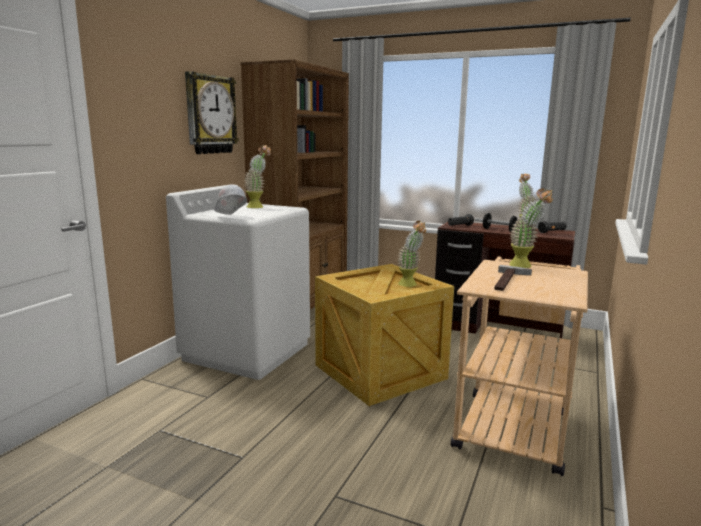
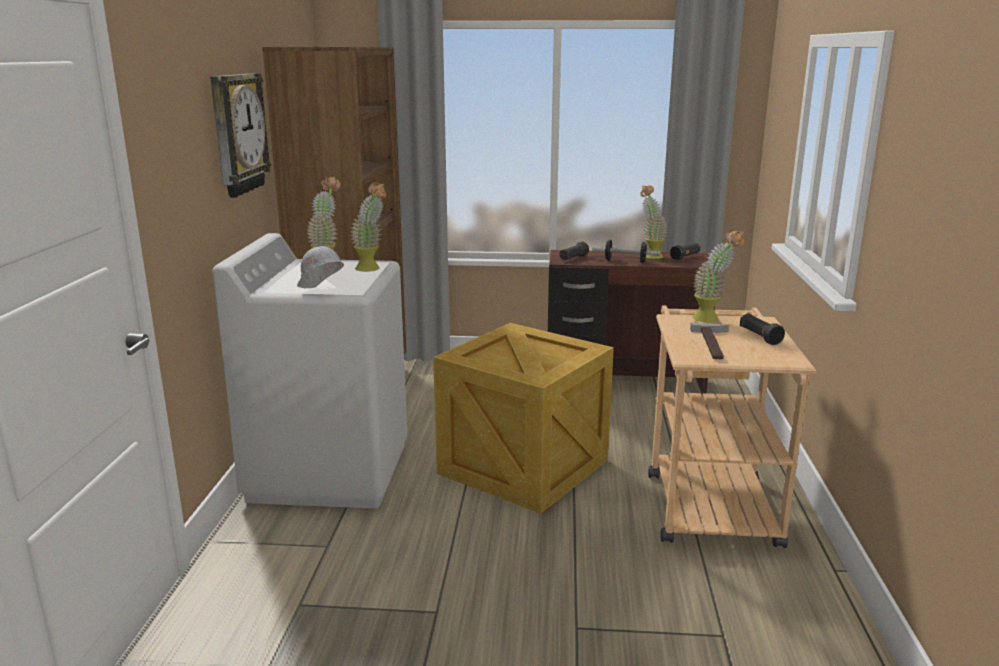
camera: 20 degrees left, 5 degrees up
(410, 285) = (560, 353): potted plant -> potted plant (372, 269)
(556, 281) = (759, 337): none -> black flashlight

